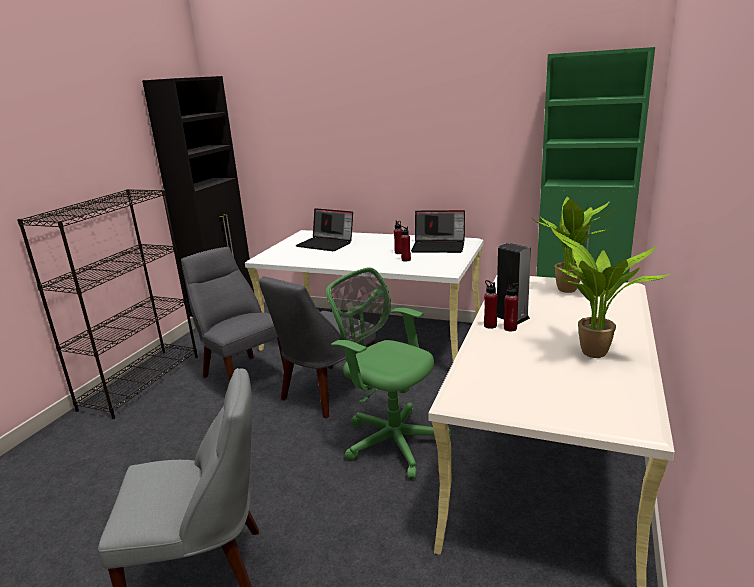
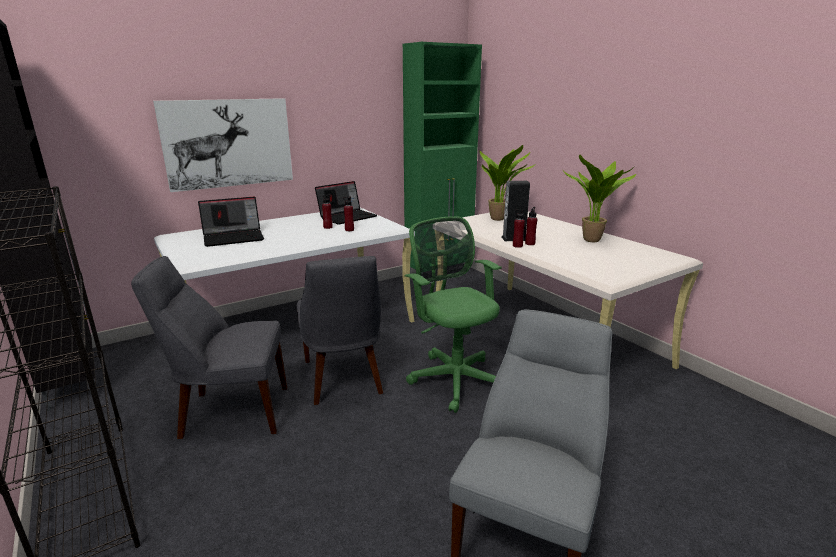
camera: 55 degrees left, 0 degrees up
(359, 161) = (228, 143): none -> picture
(391, 440) = (453, 377): green office chair -> green office chair turned 75 degrees clockwise

